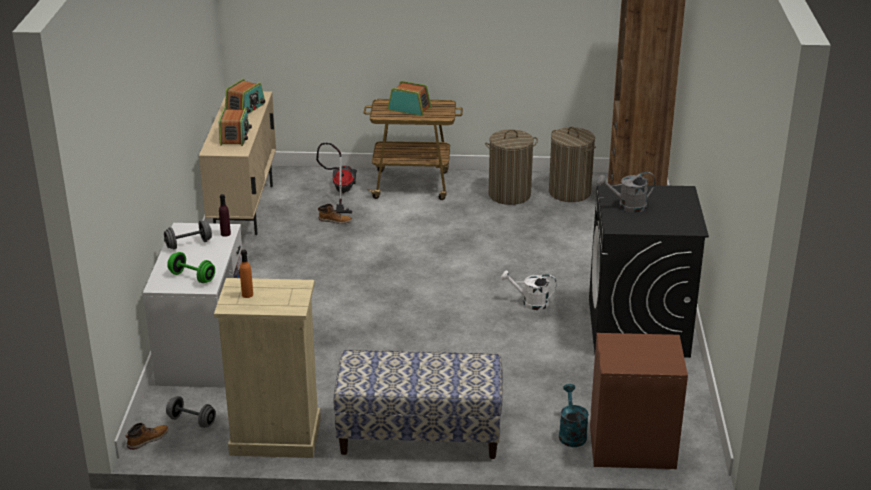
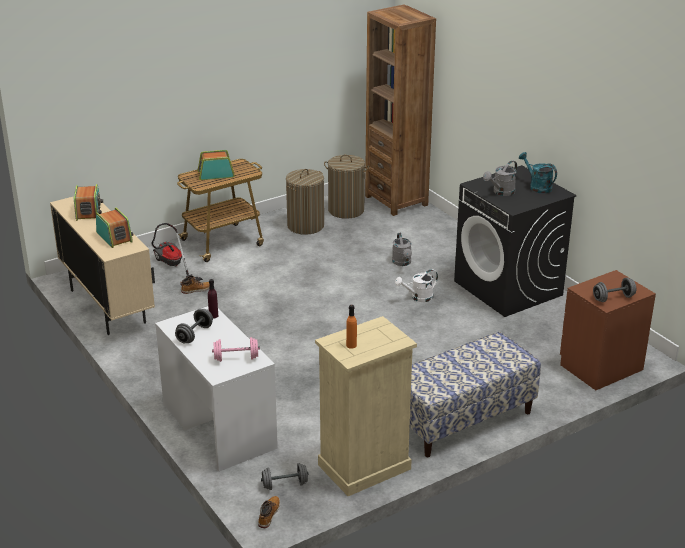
camera: 35 degrees left, 0 degrees up
(192, 277) = (236, 358): green dumbbell -> pink dumbbell
(559, 263) = (402, 263): none -> grey watering can
(571, 433) = (555, 375): turquoise watering can -> turquoise watering can (537, 187)
(630, 362) = (613, 298): none -> grey dumbbell

